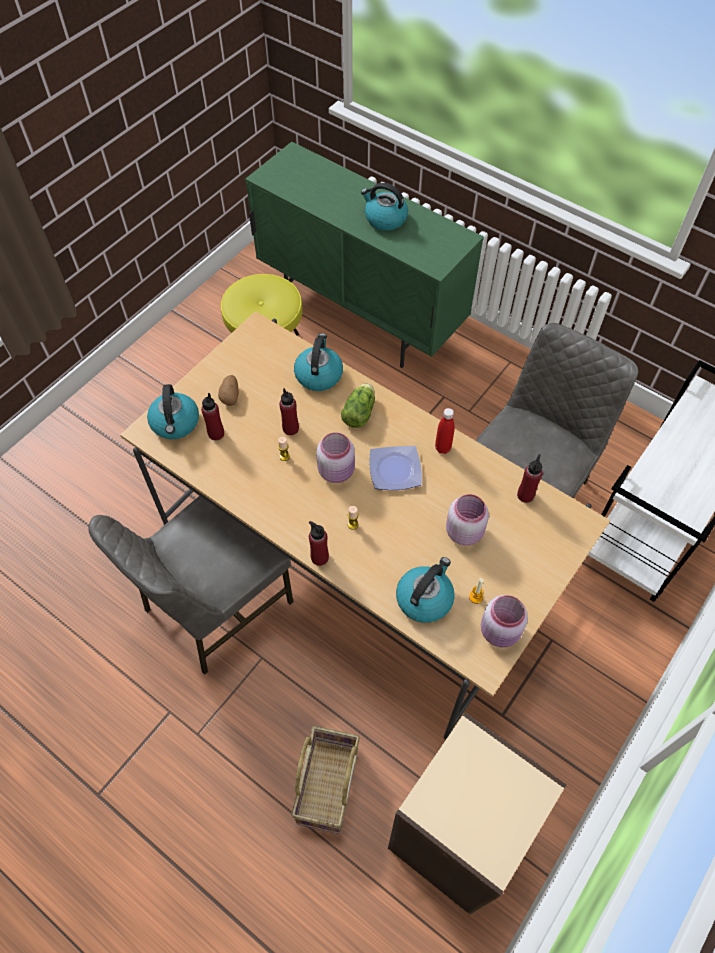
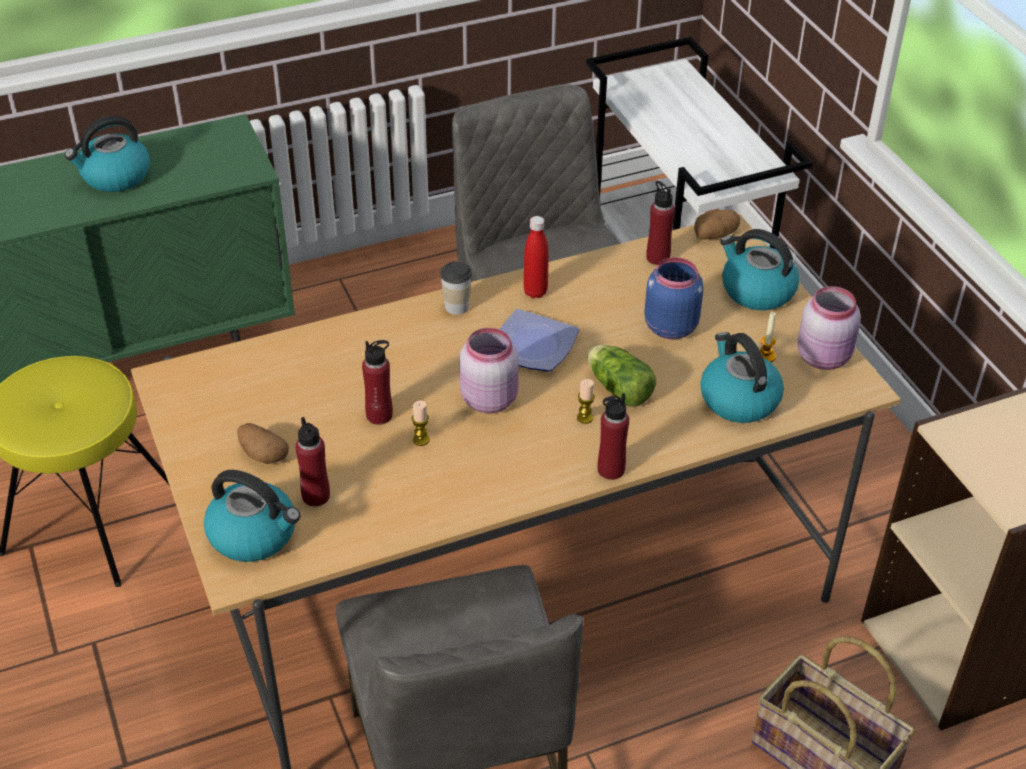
camera: 60 degrees left, 15 degrees down
(318, 374) = (313, 351): kettle -> kettle (756, 291)
(360, 411) = (413, 338): lettuce -> lettuce (617, 387)
(401, 417) = (456, 307): none -> cup
(464, 531) = (669, 326): pink jar -> blue jar
(574, 517) = (715, 235): none -> potato

